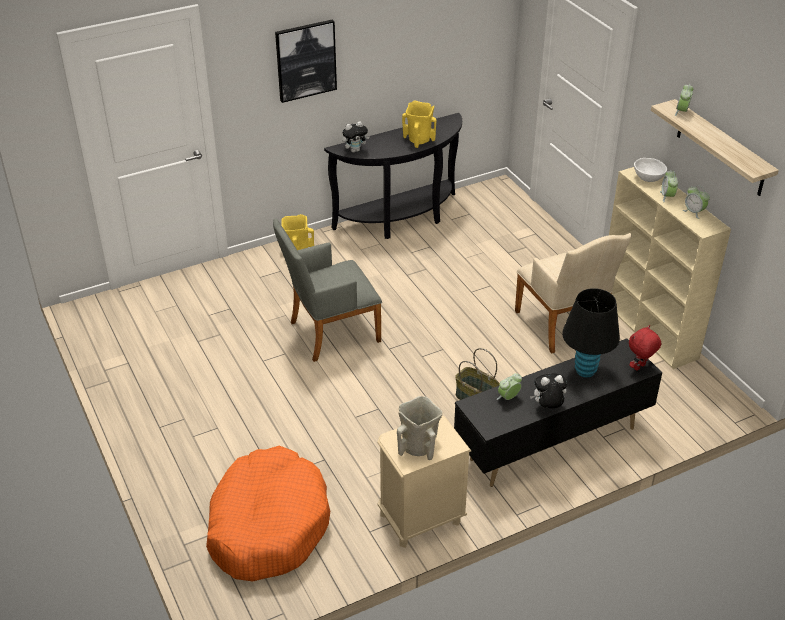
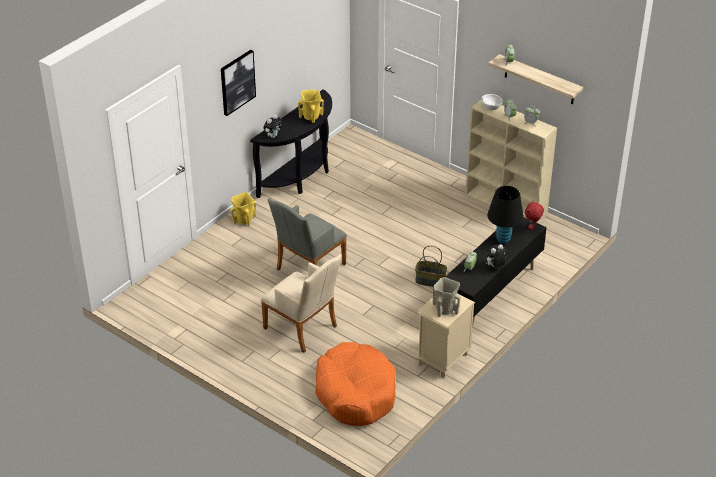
camera: 25 degrees left, 0 degrees up
(563, 326) = (454, 219): beige armchair -> beige armchair (303, 329)

